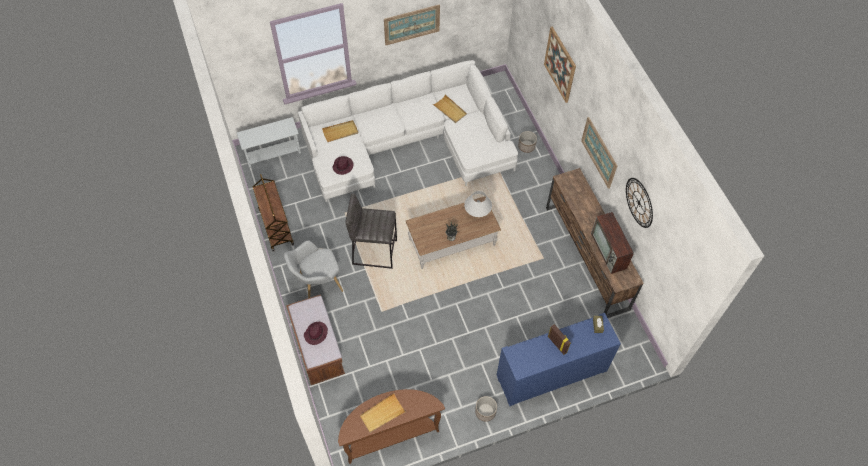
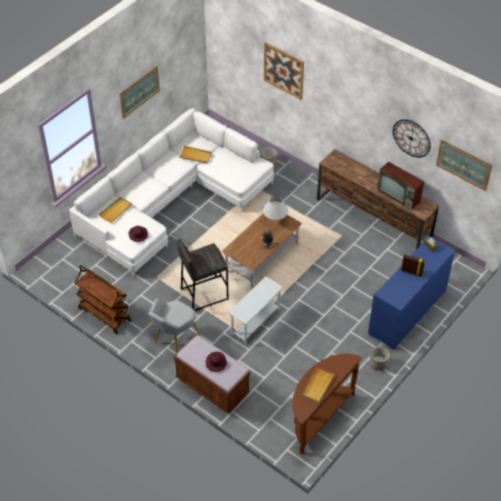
camera: 30 degrees left, 10 degrees down
(273, 154) = (57, 261): white side table -> white side table (255, 322)
(599, 152) = (353, 122): picture -> picture (464, 164)

